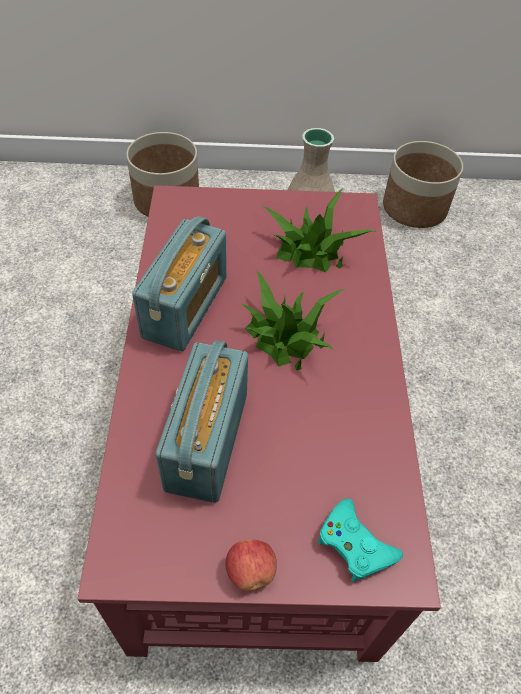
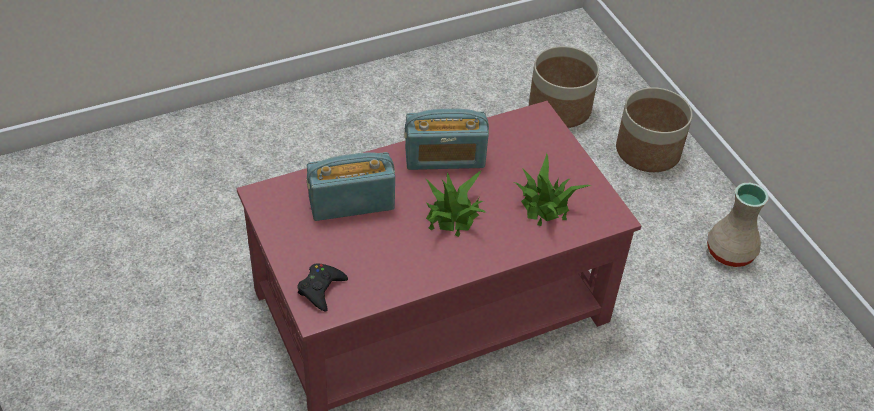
camera: 65 degrees right, 5 degrees down
(250, 571) = (282, 248): apple -> none
(355, 544) = (321, 289): turquoise game controller -> black game controller
(414, 208) = (801, 338): planter -> planter (560, 108)

